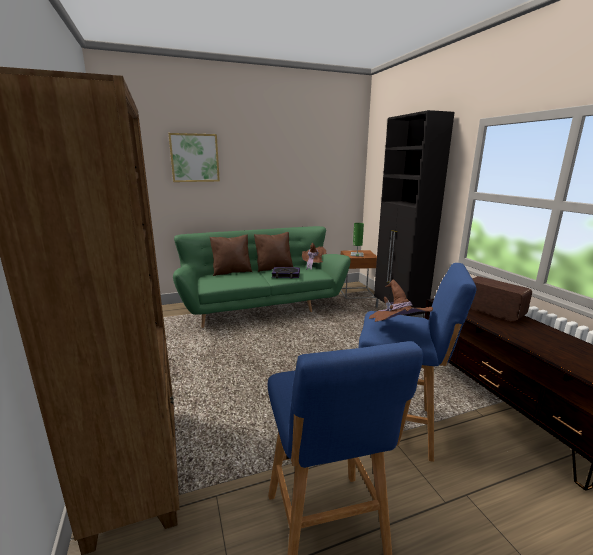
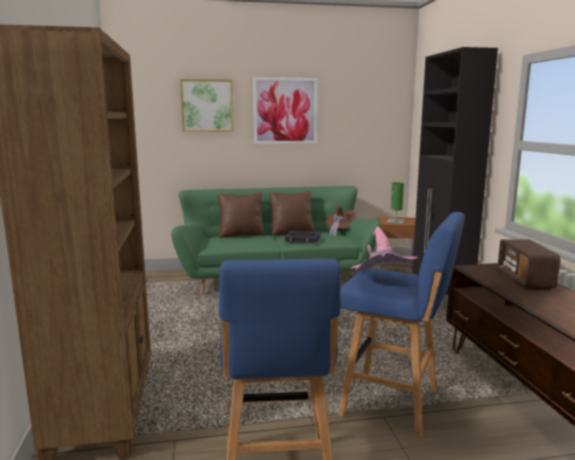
camera: 10 degrees right, 5 degrees down
(263, 163) = (285, 111): none -> picture
(396, 331) = (381, 283): brown hat -> pink hat
(492, 311) = (524, 280): radio -> radio turned 150 degrees counterclockwise

